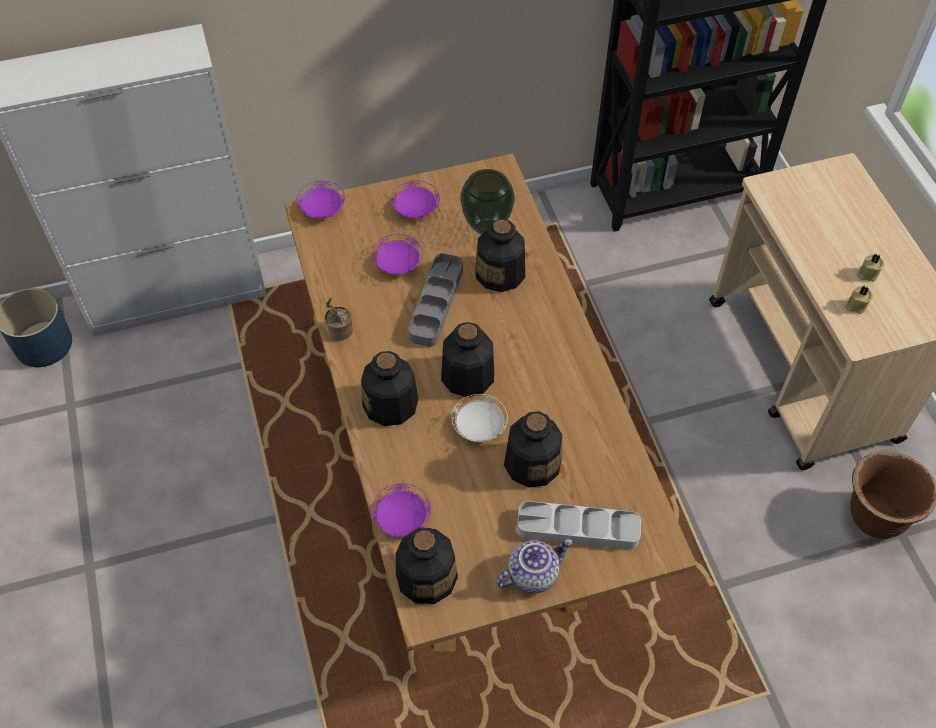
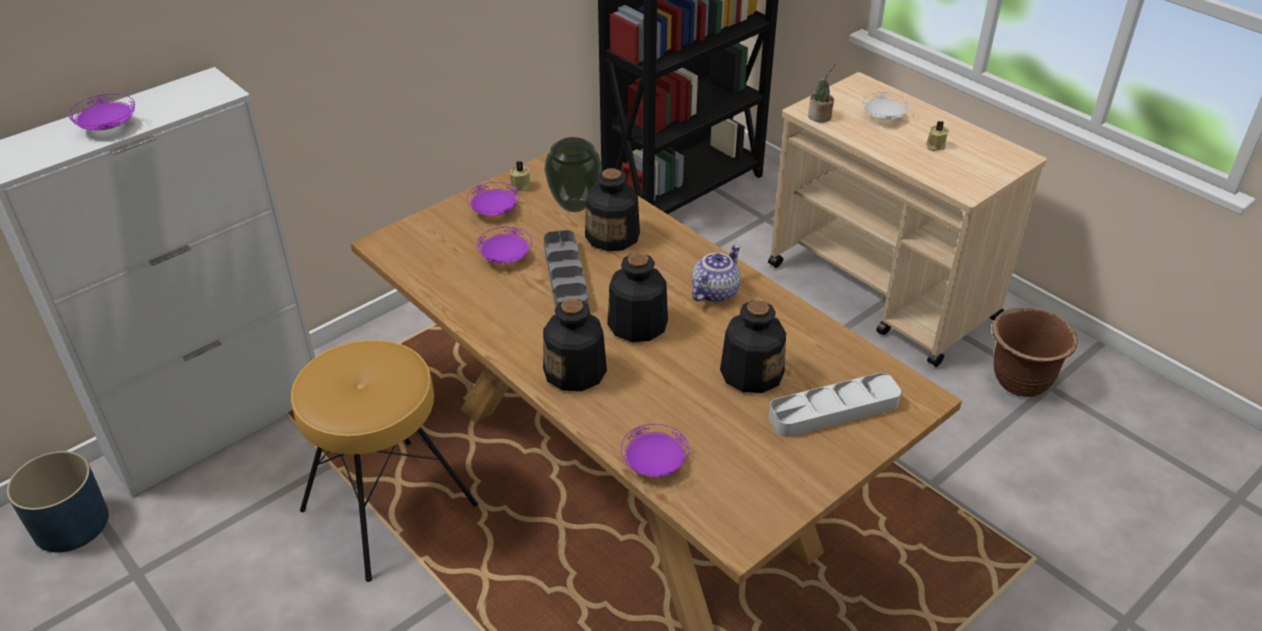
camera: 25 degrees left, 15 degrees down
(268, 421) = (388, 507): none -> brown stool
(321, 209) = (395, 237): purple plate -> purple plate (107, 127)
(339, 332) = (480, 329): potted plant -> potted plant (820, 117)
(426, 576) = (715, 504): bottle -> none
(479, 427) = (678, 361): white plate -> white plate (883, 117)
(532, 573) = (818, 463): teapot -> teapot (714, 291)
(855, 305) = (943, 169): beige candle -> beige candle (519, 186)

